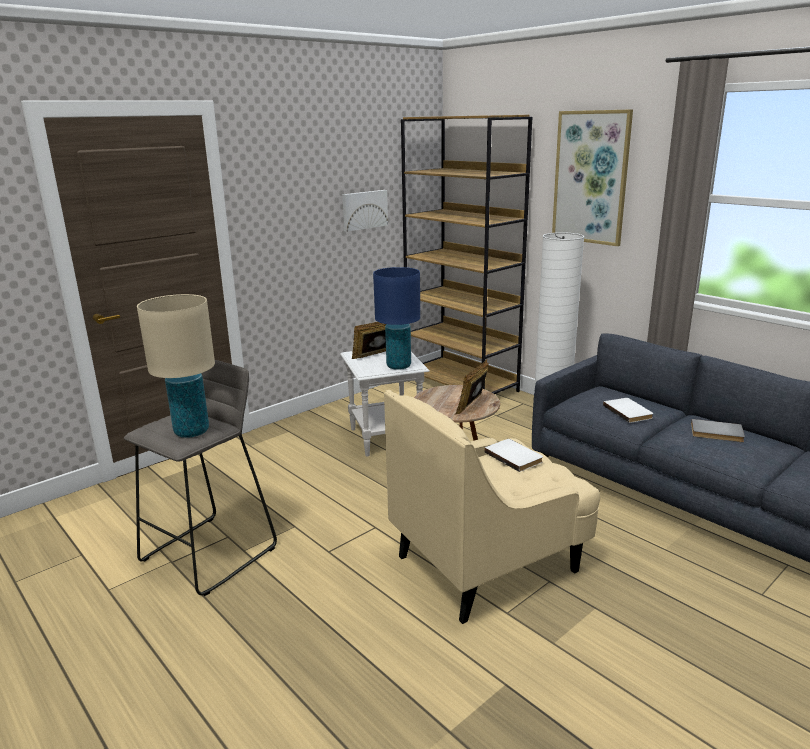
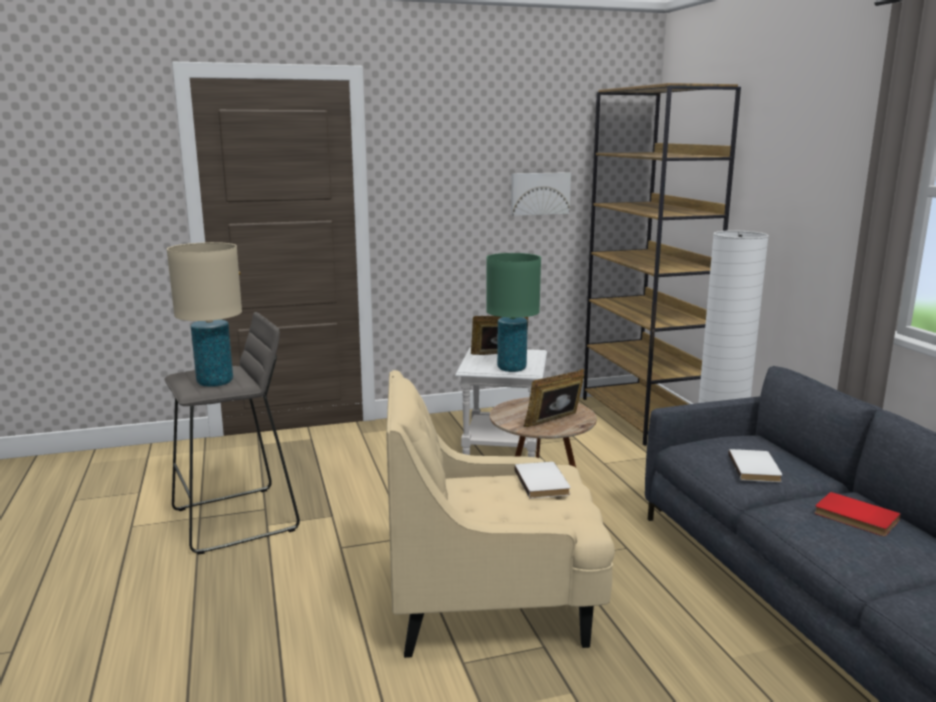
camera: 25 degrees right, 5 degrees down
(398, 366) = (511, 368): blue table lamp -> green table lamp
(591, 178) = (797, 163): picture -> none
(716, 433) = (855, 517): grey book -> red book

